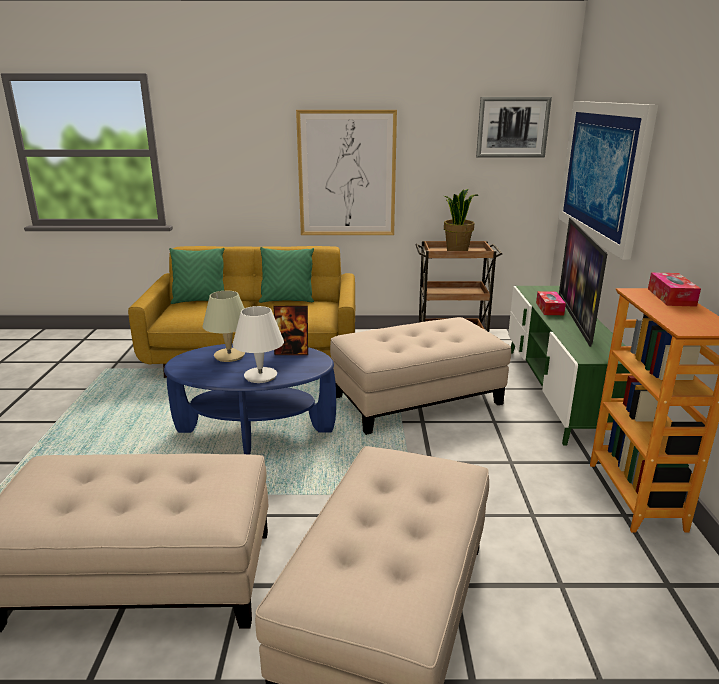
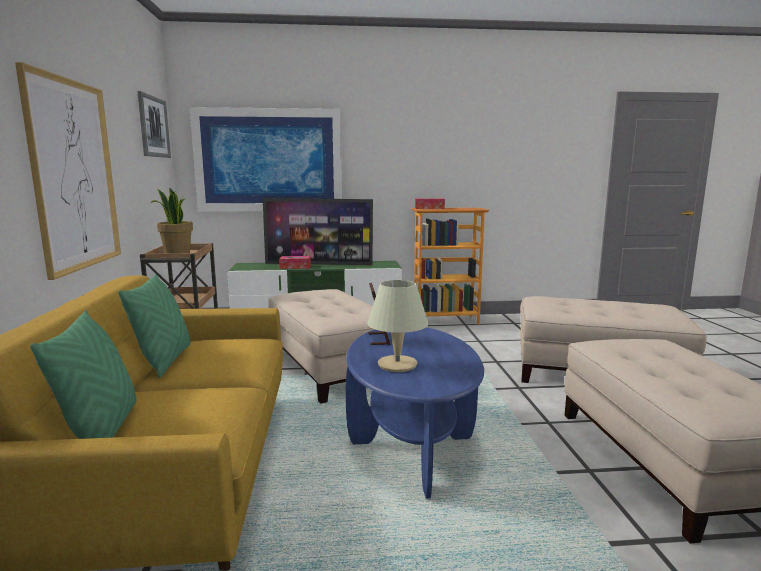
camera: 95 degrees left, 10 degrees down
(260, 376) = (445, 346): white table lamp -> none

